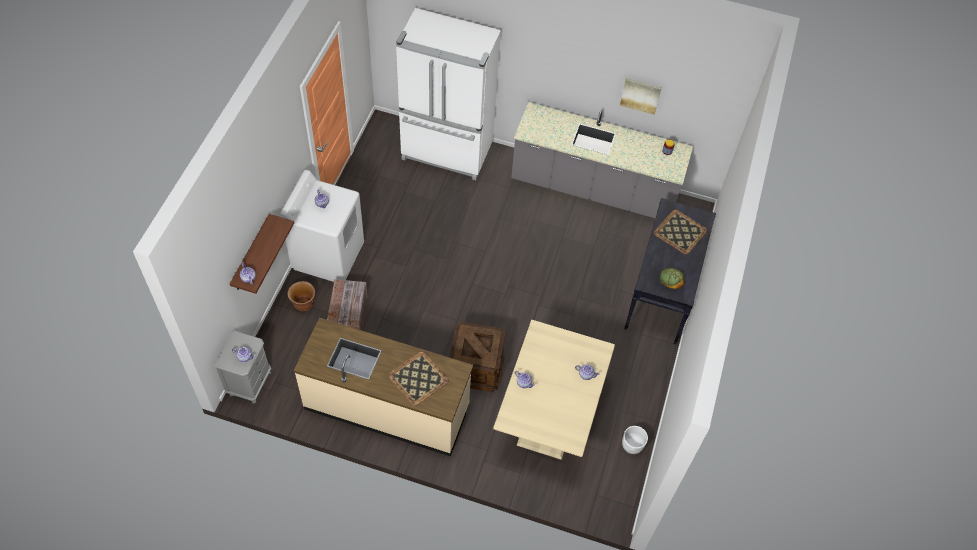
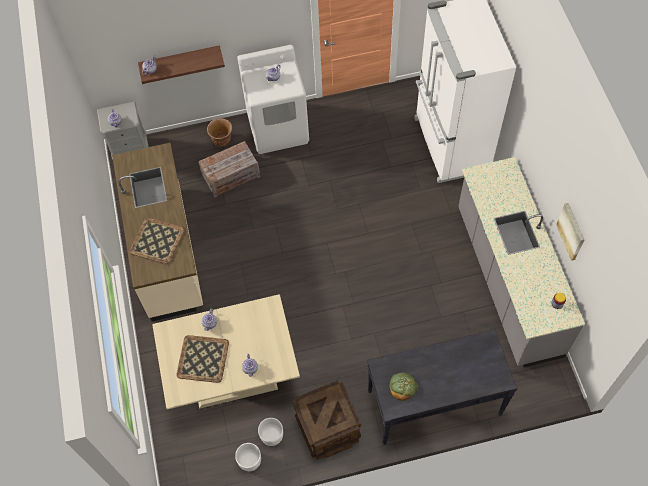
camera: 65 degrees right, 5 degrees up
(476, 368) = (245, 293): crate -> crate (328, 428)
(620, 417) = (272, 435): none -> white planter
(680, 232) = (465, 367): tray -> tray (202, 359)

